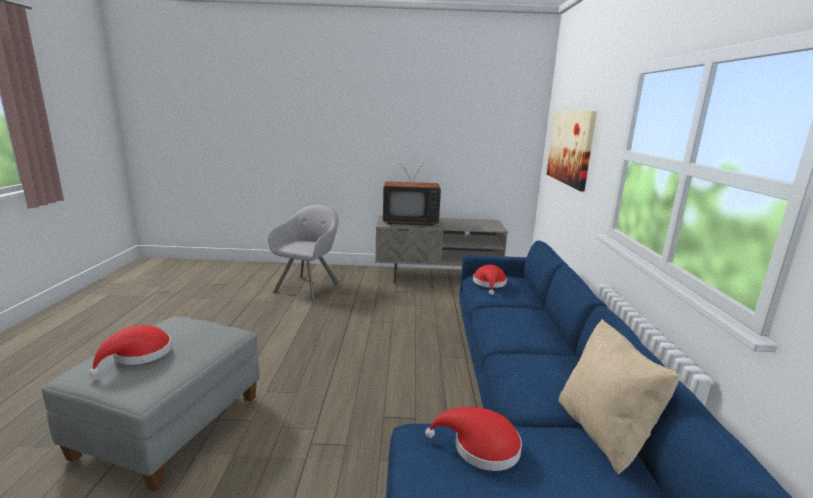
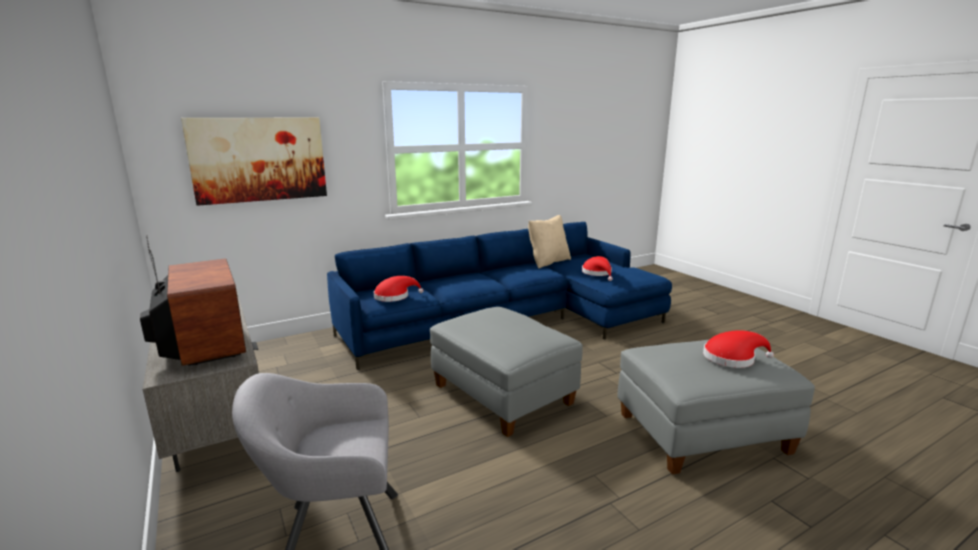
camera: 120 degrees left, 0 degrees up
(357, 357) = (503, 395): none -> grey ottoman

